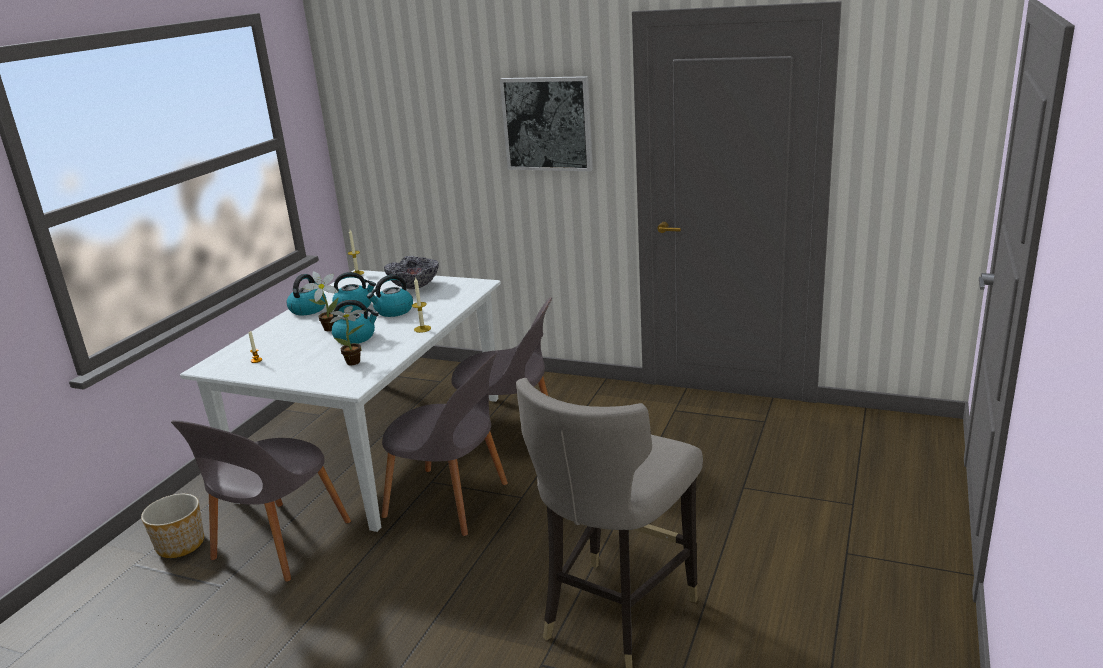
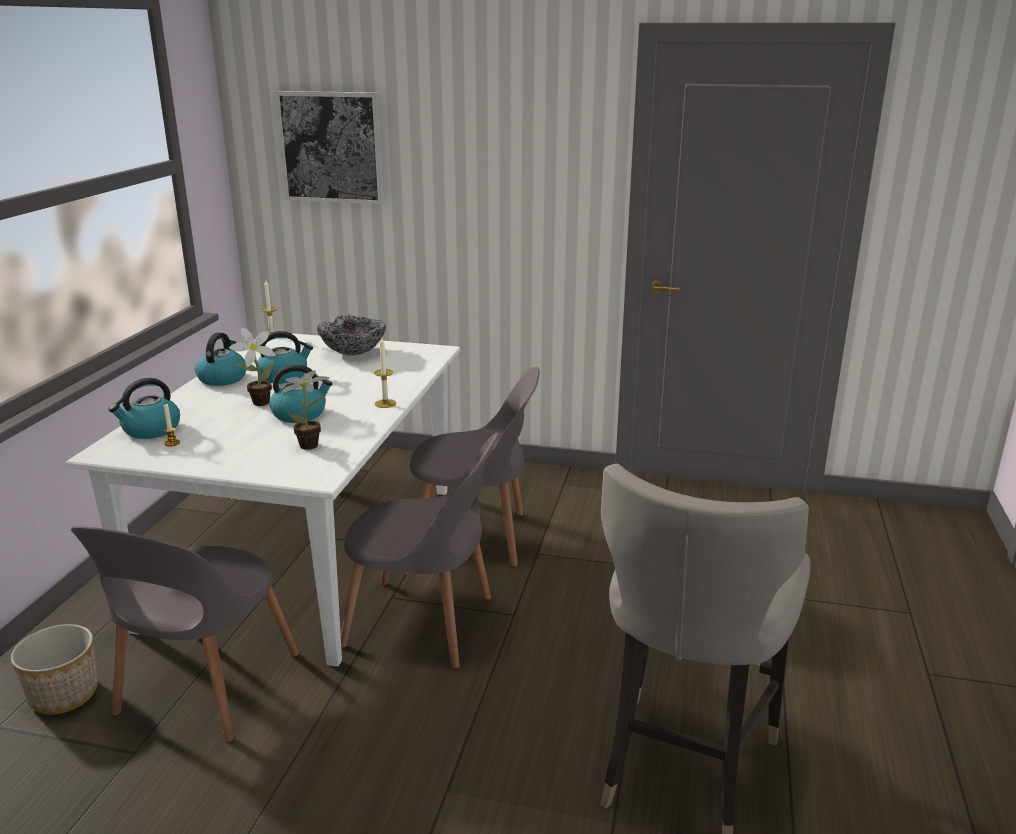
camera: 10 degrees left, 0 degrees up
(393, 311) = (338, 381): kettle -> kettle (150, 430)
(547, 124) = (521, 157): picture -> picture (332, 147)

